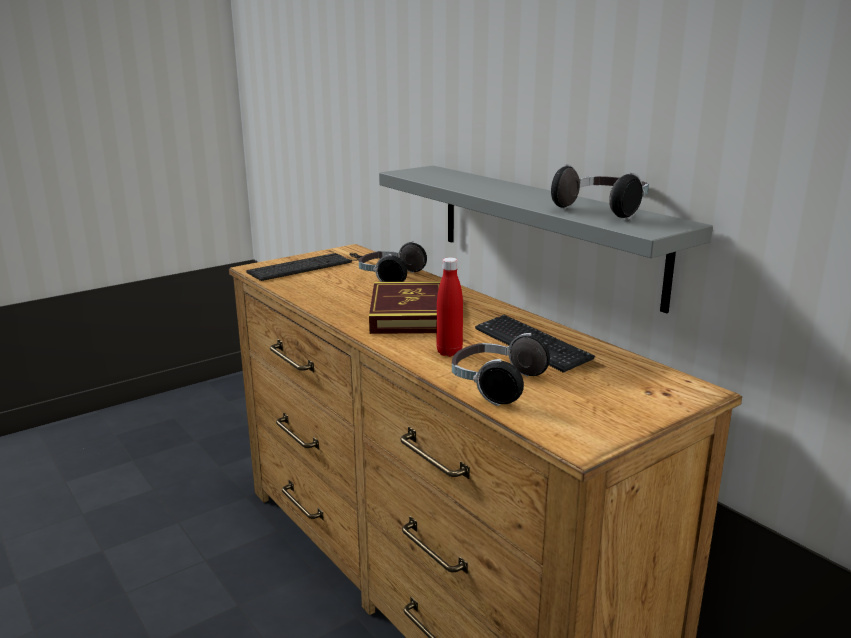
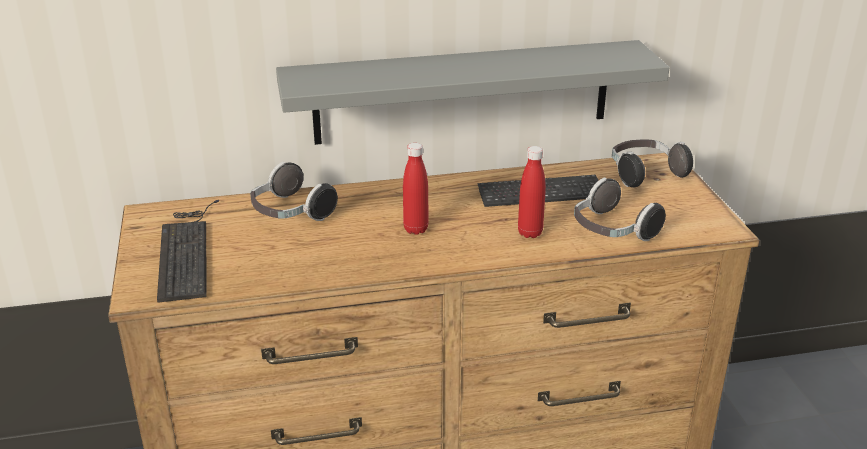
camera: 65 degrees left, 10 degrees up
(408, 314) = (416, 229): book -> red bottle
(603, 210) = (569, 56): headphones -> headphones (644, 174)

